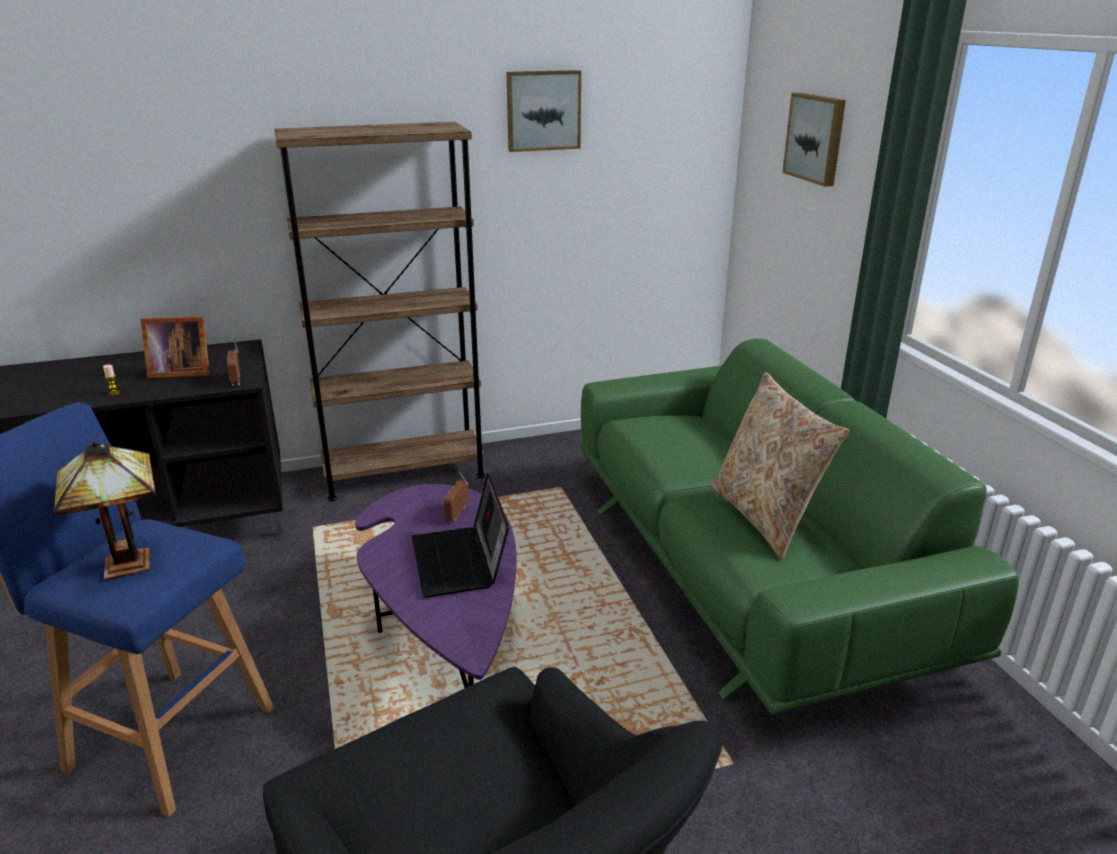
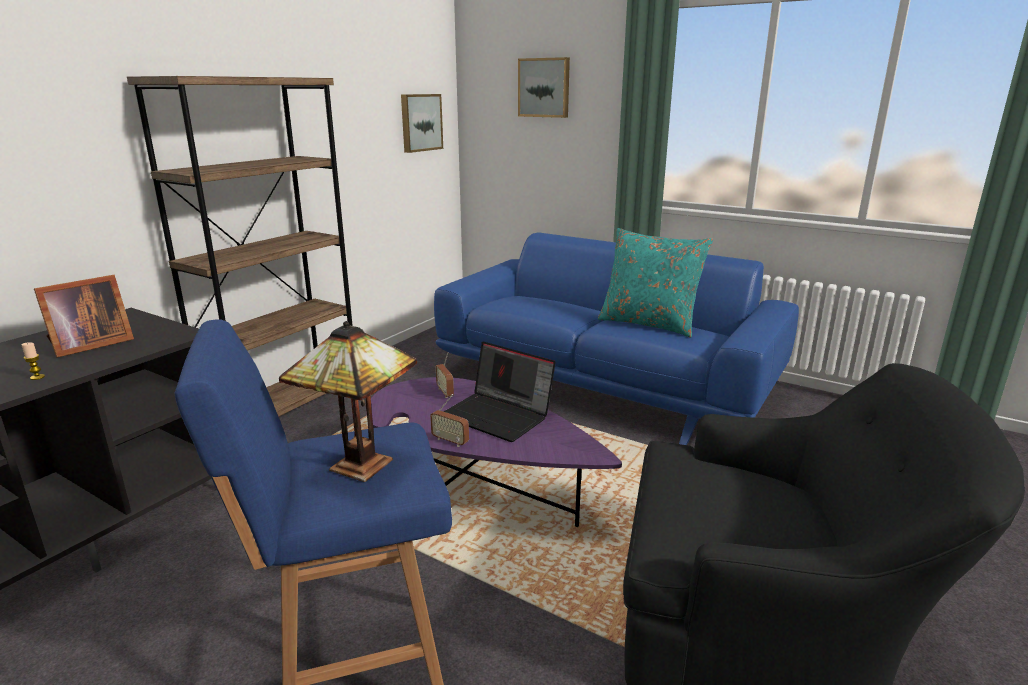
camera: 40 degrees left, 5 degrees down
(236, 380) = (174, 335): radio -> radio (450, 441)
(543, 110) = (343, 73): picture -> picture (420, 122)
(746, 572) = (605, 384): green sofa -> blue sofa
(765, 517) = (649, 323): beige pillow -> turquoise pillow

